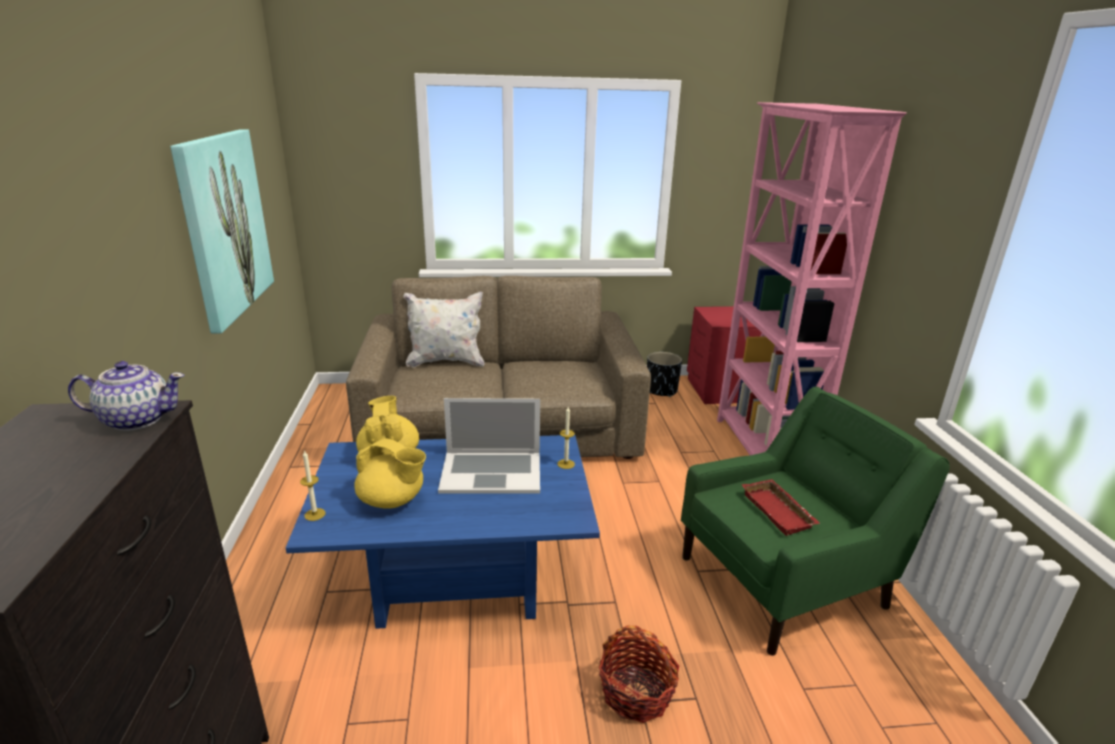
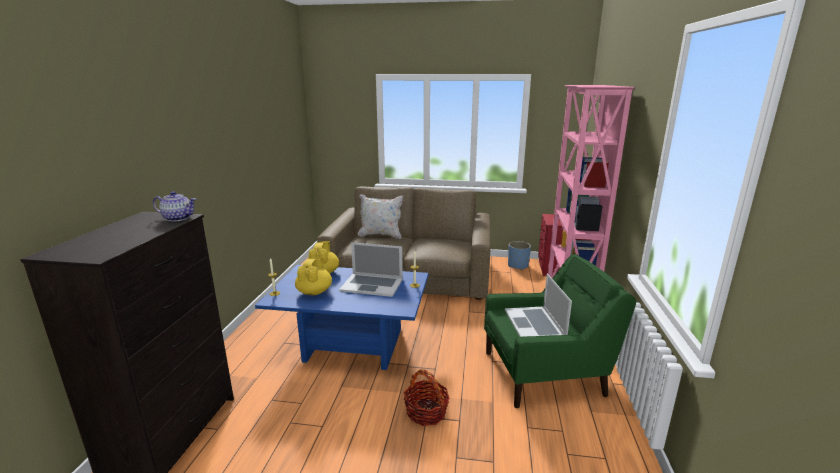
camera: 15 degrees right, 5 degrees down
(224, 225) = (261, 150): picture -> none
(392, 500) = (314, 292): yellow teapot -> yellow teapot turned 120 degrees counterclockwise
(661, 390) = (518, 266): black planter -> blue planter
(780, 511) = (534, 324): red tray -> laptop

